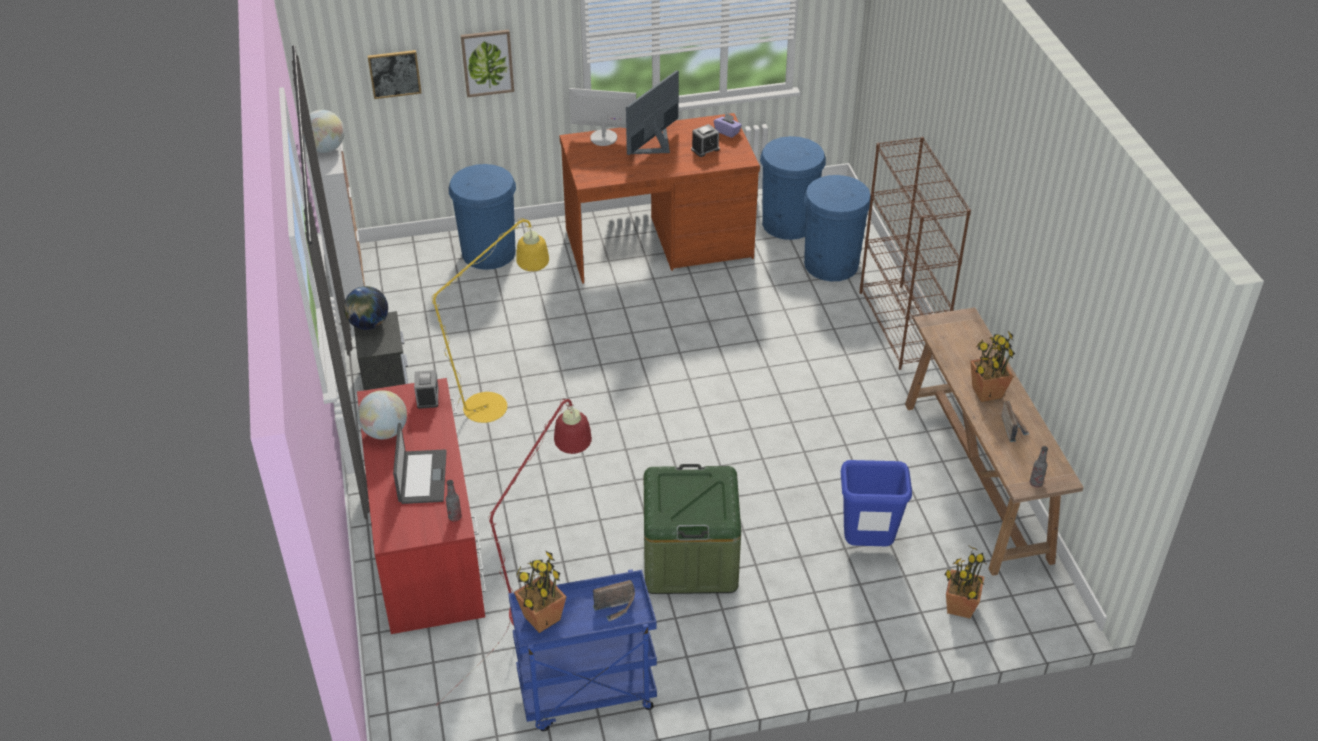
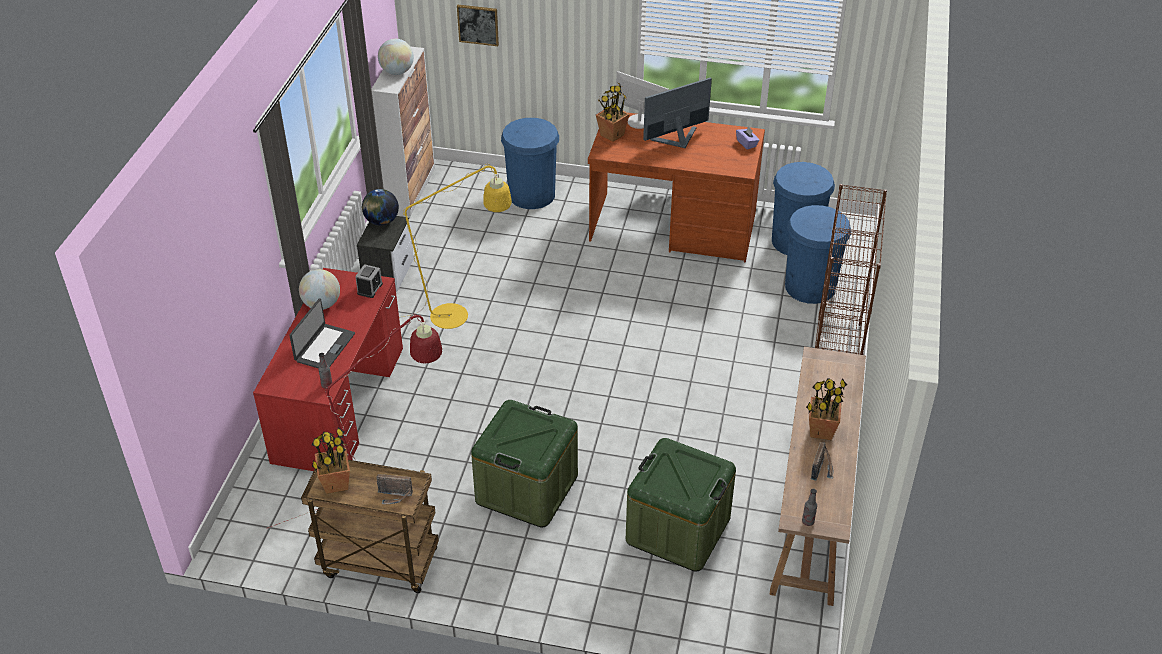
camera: 25 degrees right, 0 degrees up
(487, 62) = (555, 33): picture -> none
(586, 695) = (378, 563): blue cart -> brown cart
(705, 149) = (717, 153): alarm clock -> none
(866, 545) = (678, 530): blue trash can -> green storage box
(960, 607) = (723, 610): potted plant -> potted plant (612, 135)

